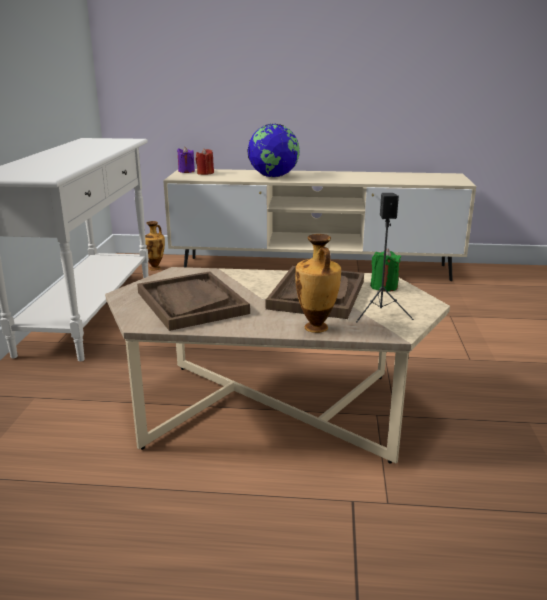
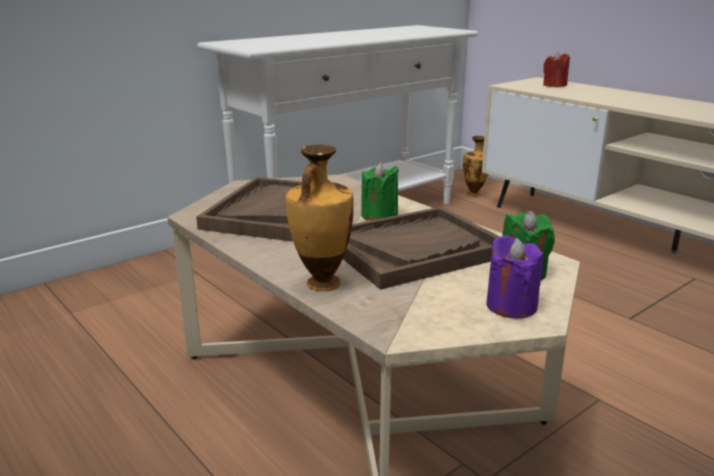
camera: 45 degrees right, 0 degrees up
(186, 171) = (537, 80): purple candle -> purple candle (511, 306)
(257, 283) = (379, 215): none -> green candle
(274, 176) = (634, 101): globe -> none
(381, 314) = (435, 301): black speaker -> none

